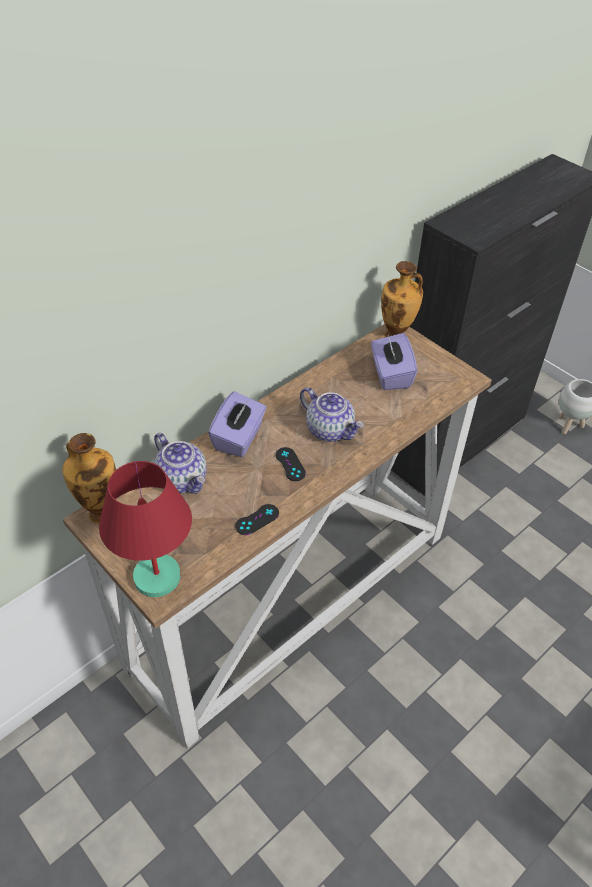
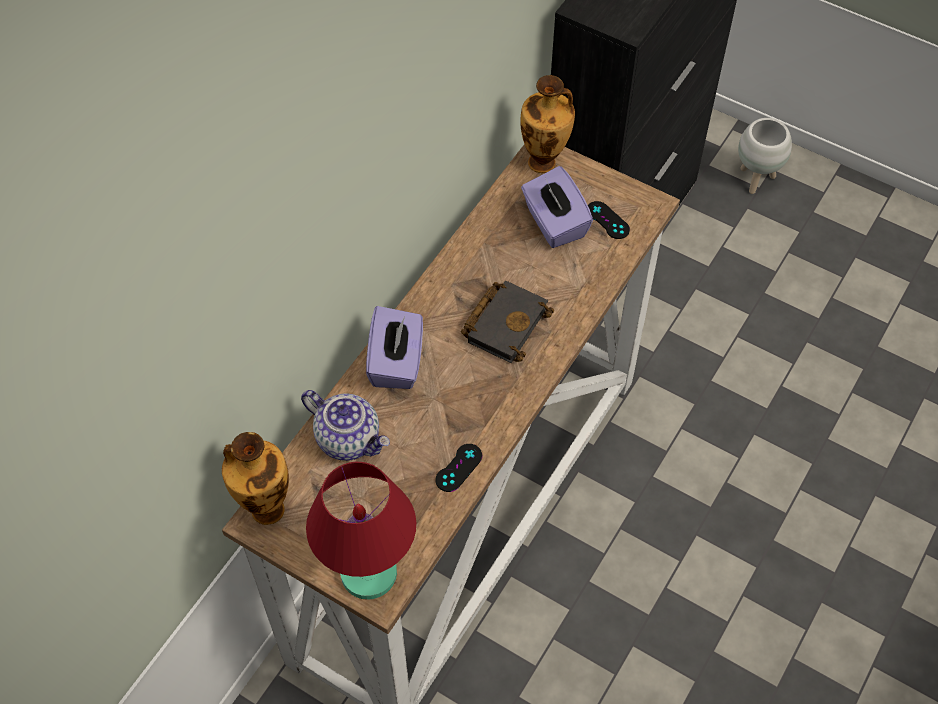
camera: 15 degrees left, 10 degrees up
(290, 464) = (472, 383): black game controller -> black game controller (607, 220)
(330, 430) = (505, 322): teapot -> black book

